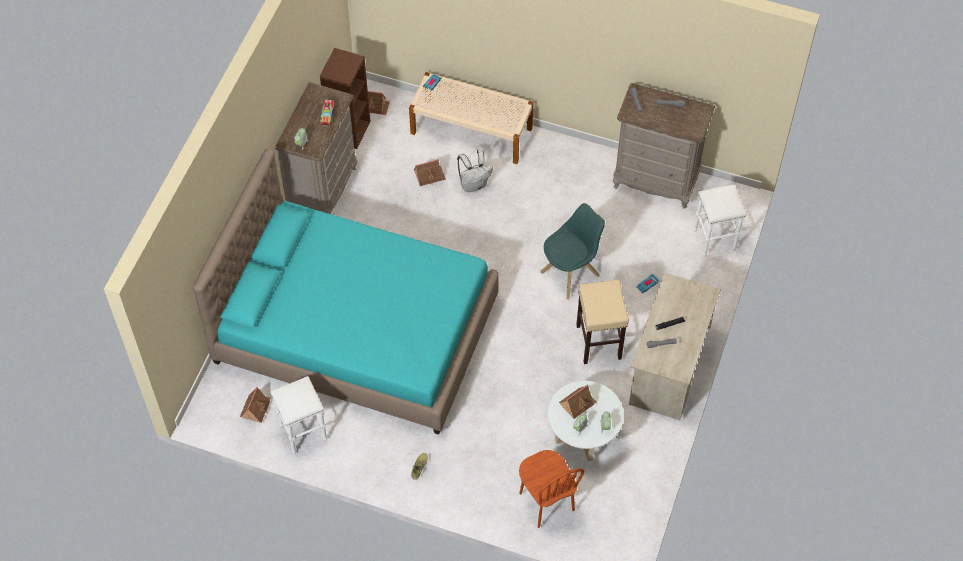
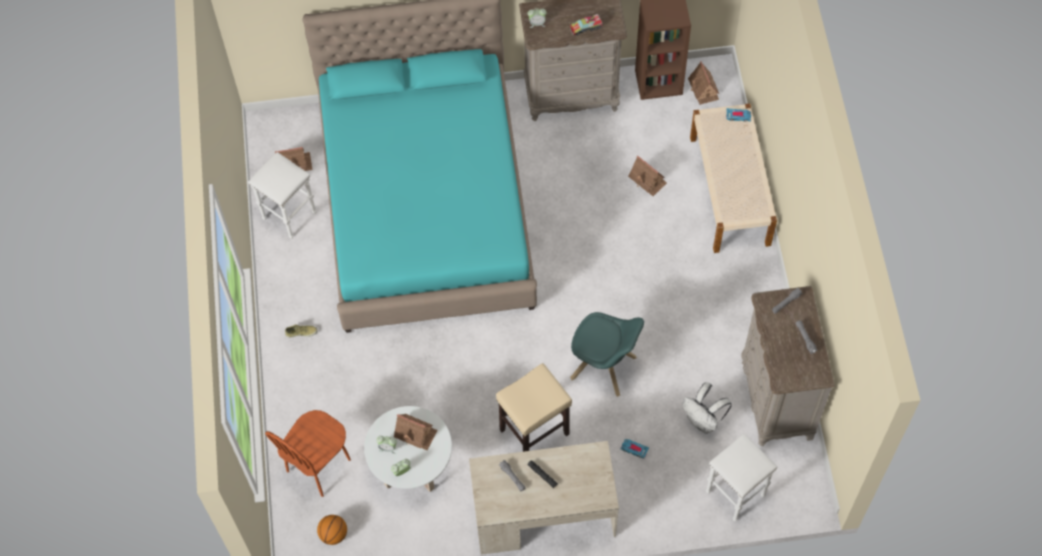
camera: 65 degrees right, 5 degrees up
(474, 184) = (662, 225): white backpack -> white backpack (703, 421)
(611, 515) = (333, 534): none -> basketball

